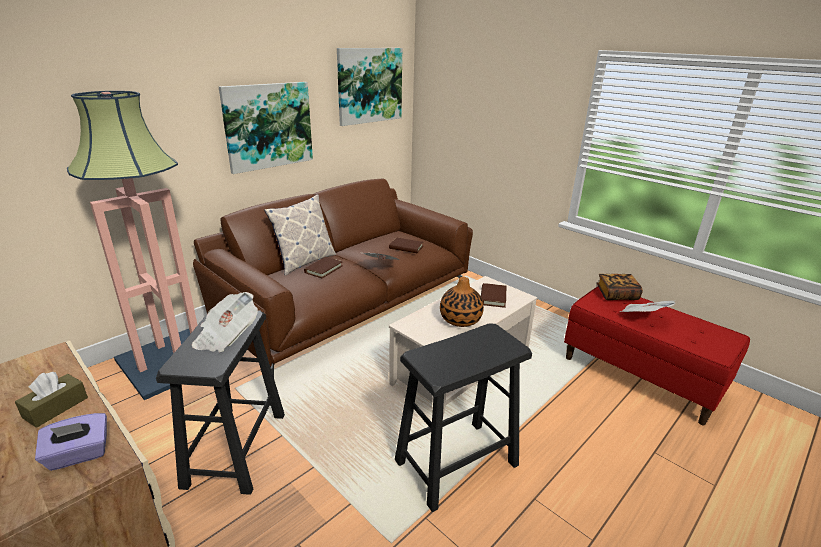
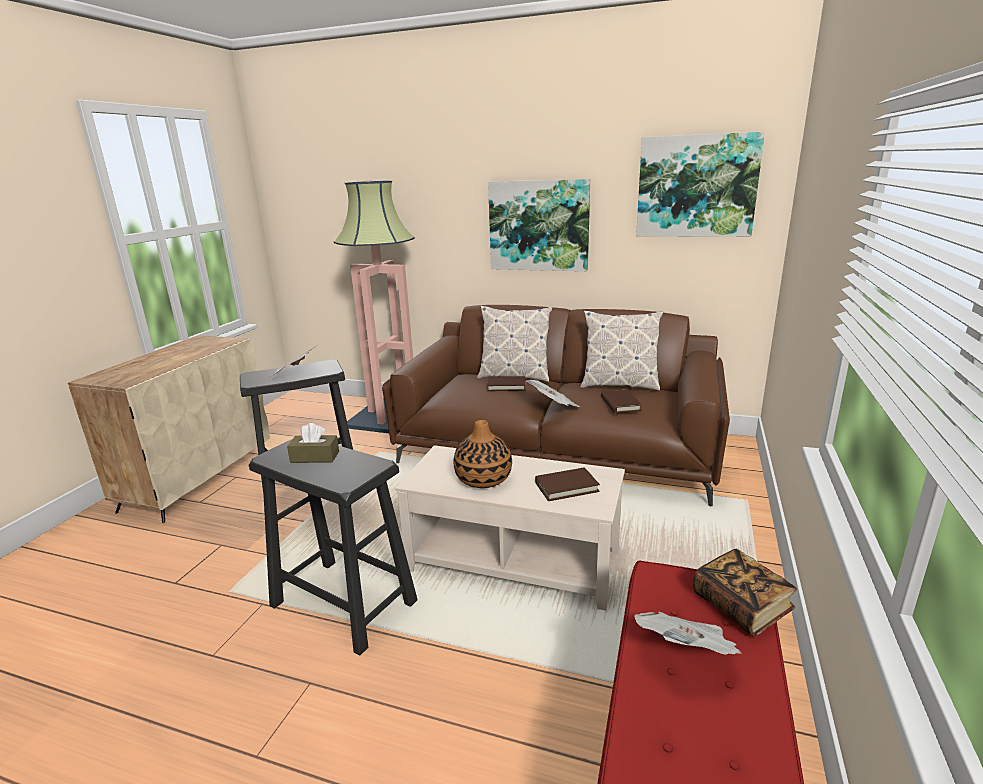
camera: 65 degrees right, 5 degrees down
(56, 407) = (177, 358): brown tissue box -> brown tissue box (315, 457)
(79, 455) = (133, 375): purple tissue box -> none
(373, 238) = (619, 384): none -> pillow

